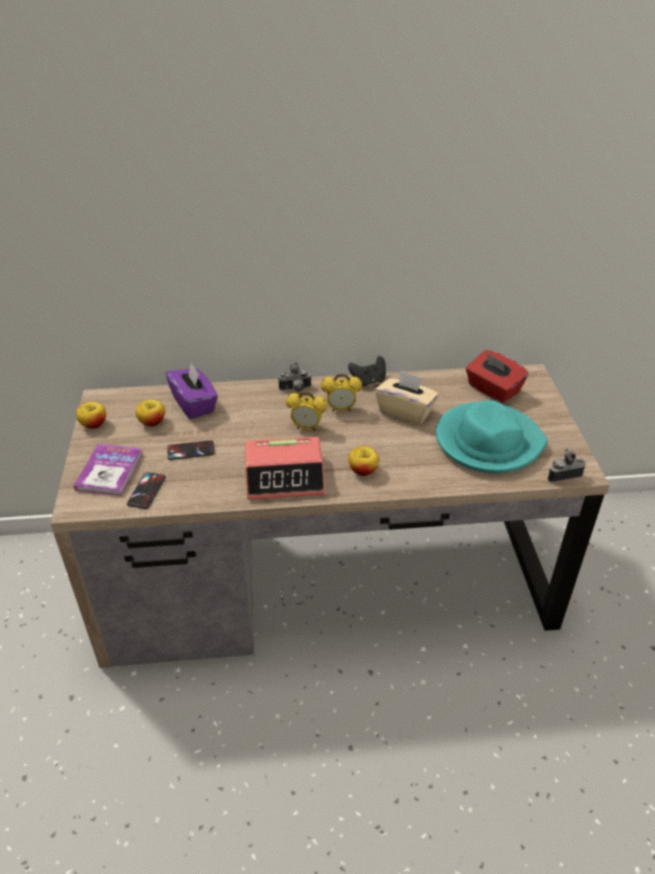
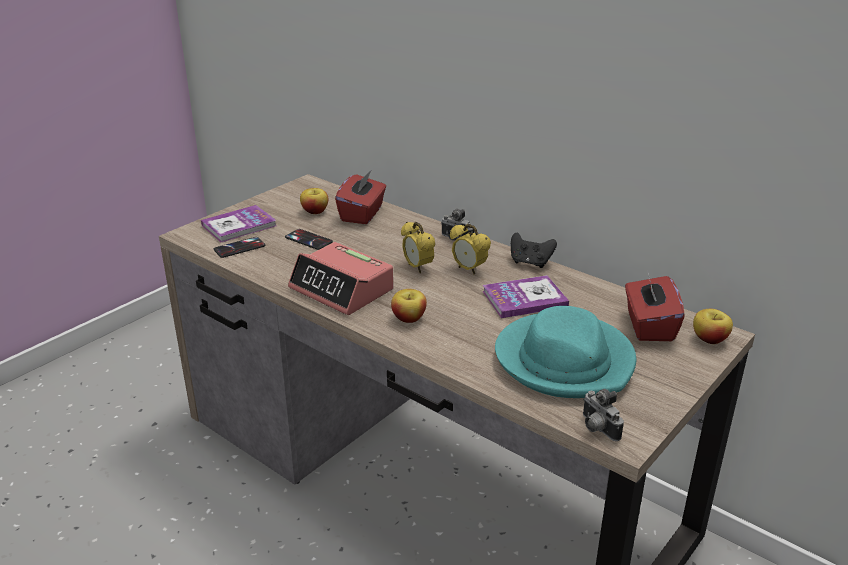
camera: 45 degrees right, 10 degrees down
(94, 424) = (277, 196): apple -> apple (709, 339)
(194, 404) = (362, 214): purple tissue box -> red tissue box
(405, 411) = (524, 299): beige tissue box -> book
(562, 475) = (597, 428): camera -> camera turned 150 degrees counterclockwise

